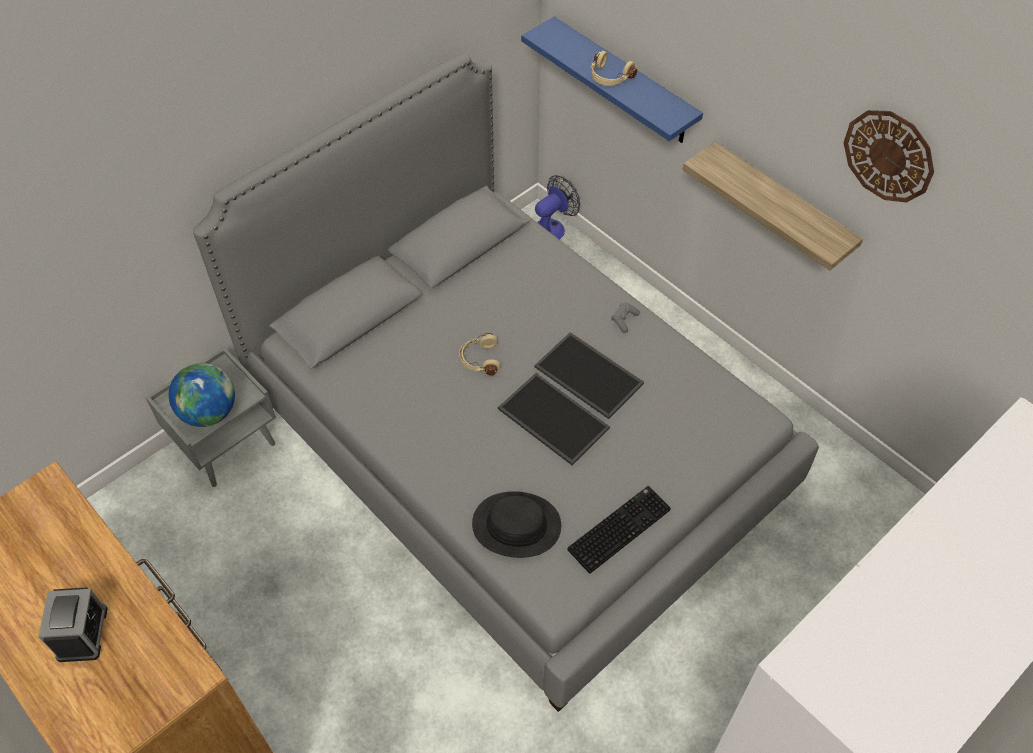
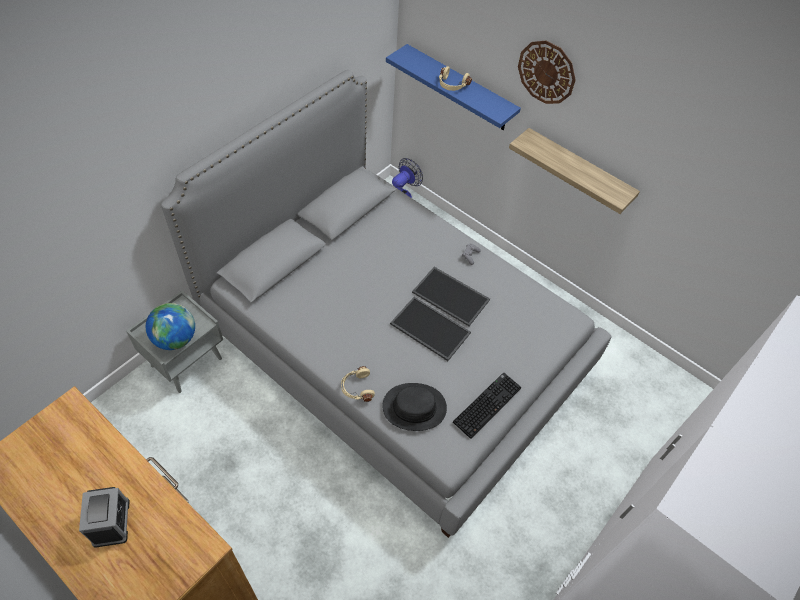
camera: 10 degrees left, 0 degrees up
(479, 360) = (372, 289): beige headphones -> beige headphones (357, 388)
(888, 155) = (663, 131): wall clock -> wall clock (546, 72)

